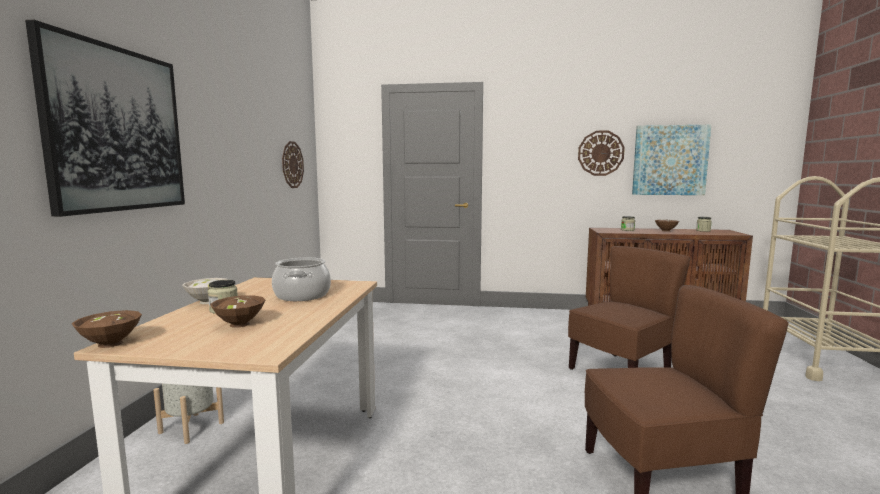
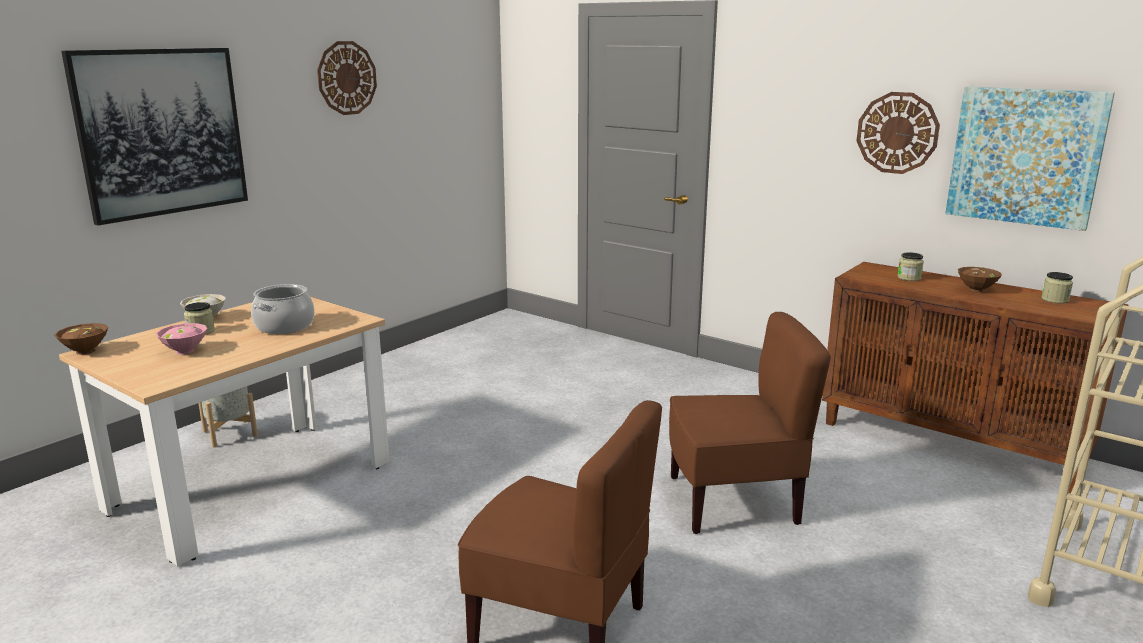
camera: 30 degrees right, 10 degrees up
(240, 324) = (186, 351): brown bowl -> pink bowl
(292, 164) = (444, 128): wall clock -> wall clock (346, 78)

